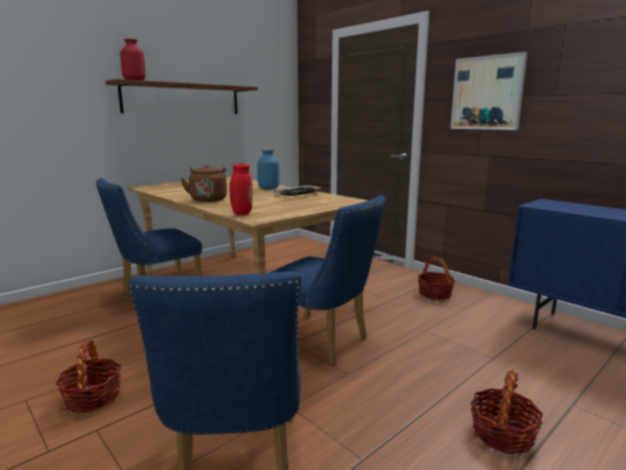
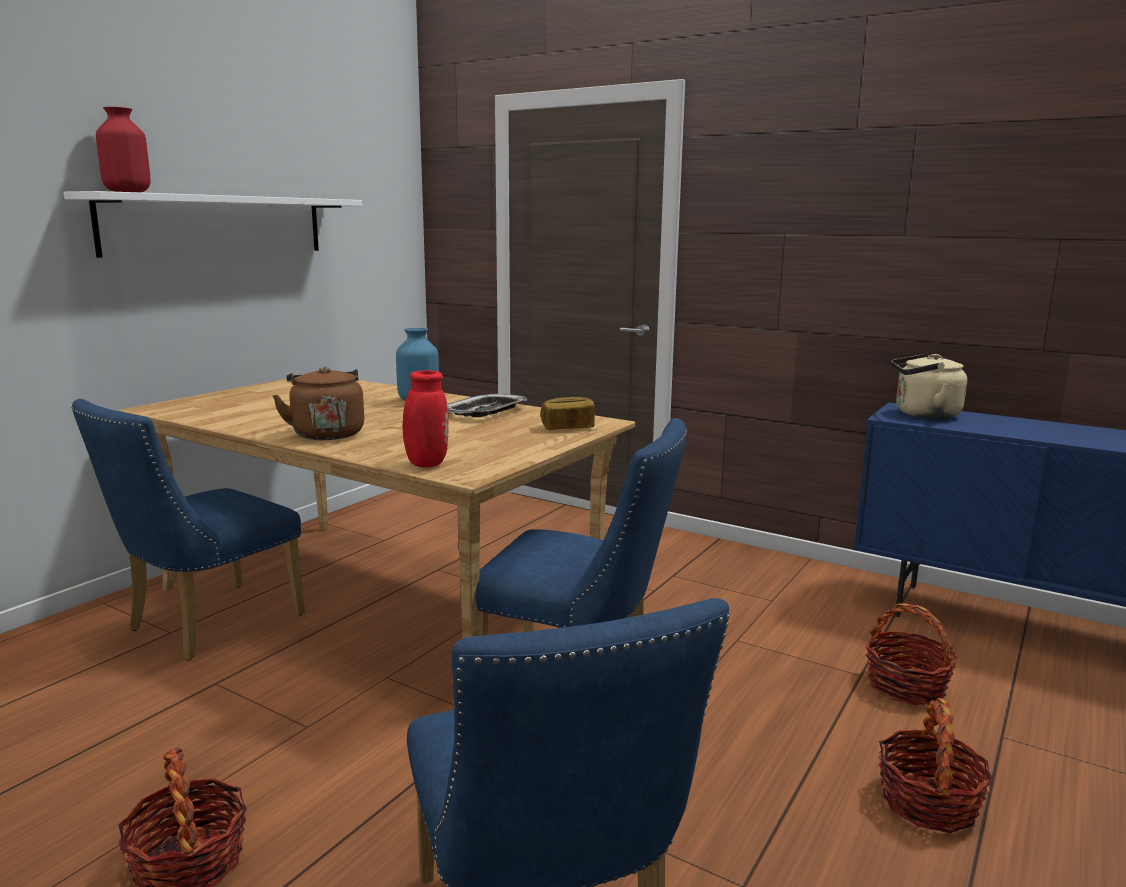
camera: 15 degrees left, 0 degrees up
(183, 99) = (217, 225): brown shelf -> white shelf
(333, 202) = (568, 428): none -> bread
(435, 294) = (722, 571): basket -> basket (906, 686)
(487, 93) = (792, 227): picture -> none
(557, 205) = (923, 415): none -> beige kettle

